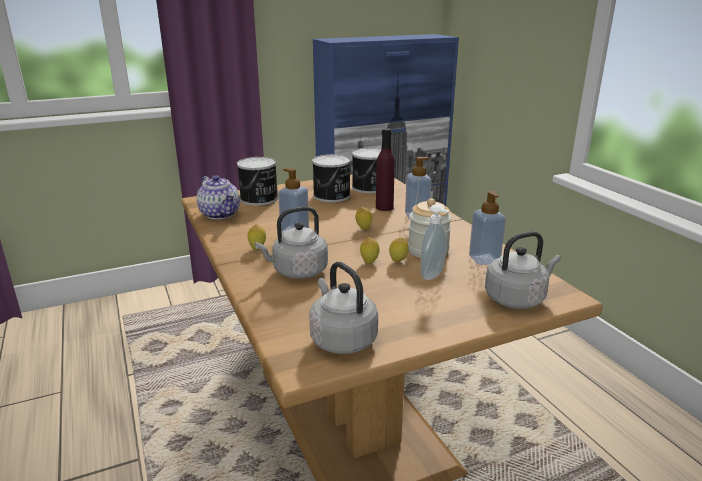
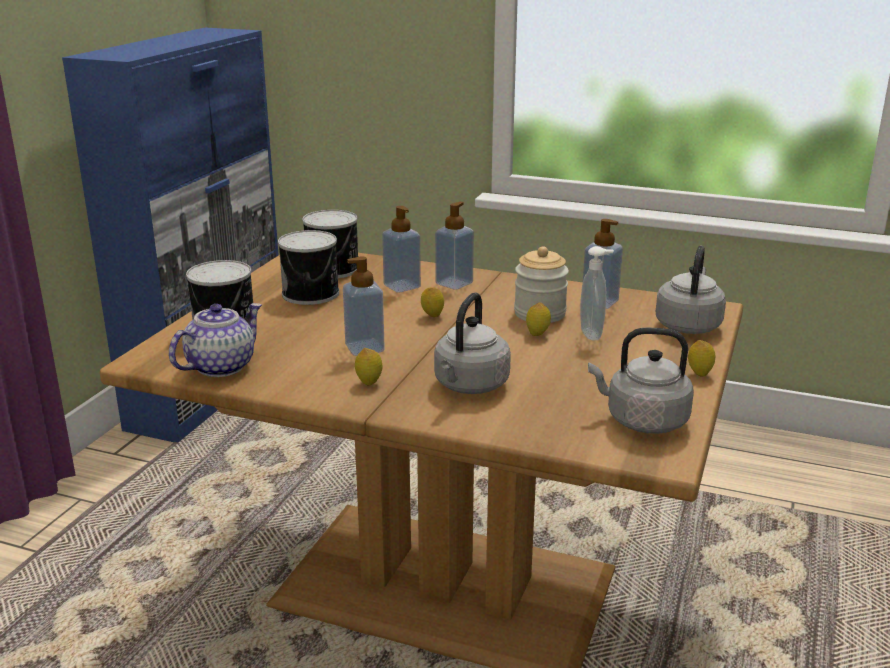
camera: 45 degrees left, 0 degrees up
(220, 214) = (221, 366): teapot -> teapot turned 60 degrees counterclockwise
(369, 262) = (513, 346): lemon -> lemon (699, 374)
(384, 207) = (402, 286): purple bottle -> soap dispenser

